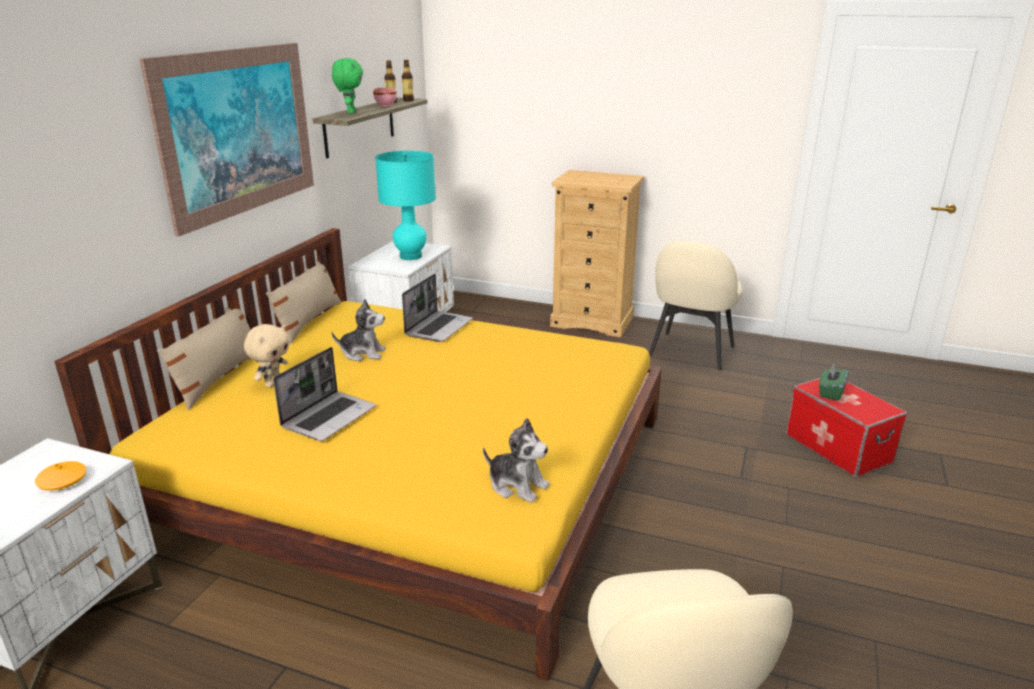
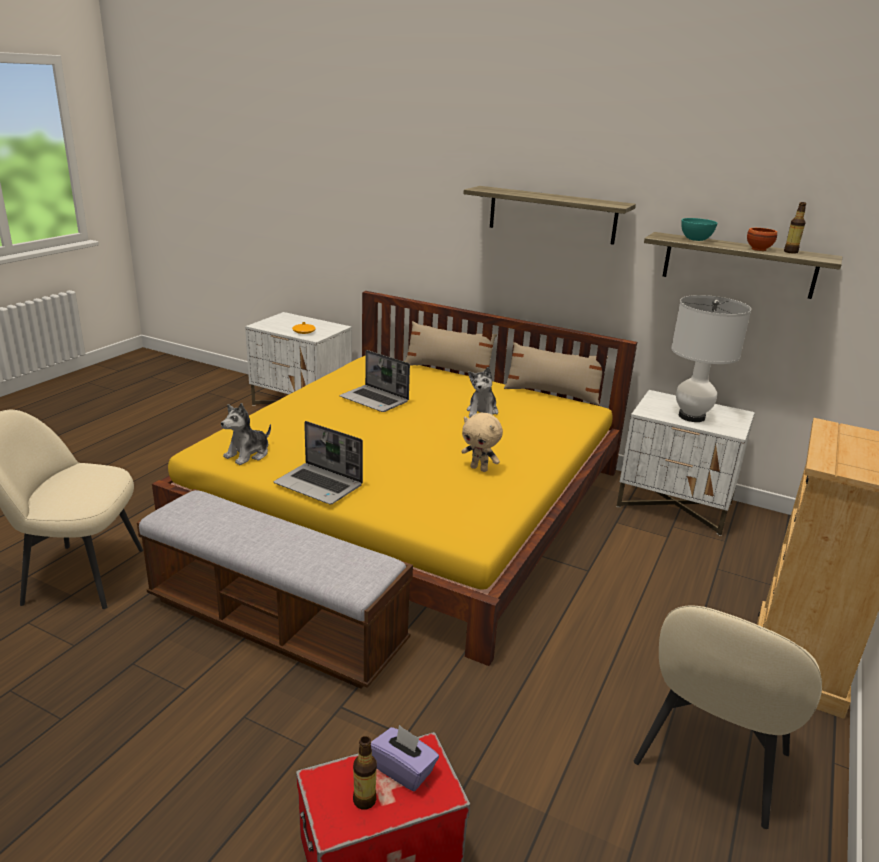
camera: 95 degrees right, 0 degrees up
(239, 132) = (552, 215): picture -> shelf
(273, 383) = (435, 384): beige plush toy -> beige plush toy (479, 468)
(350, 112) = (696, 239): green plush toy -> turquoise bowl
(386, 105) = (759, 249): pink bowl -> brown bowl
(408, 100) = (811, 257): bottle -> bottle (364, 800)
(410, 256) = (691, 416): turquoise table lamp -> white table lamp
(439, 327) = (538, 443): laptop -> laptop (320, 485)
(667, 530) = (275, 623): none -> bench
(690, 352) = (710, 761): beige chair -> beige chair turned 90 degrees counterclockwise
(830, 392) = (403, 770): green tissue box -> purple tissue box

